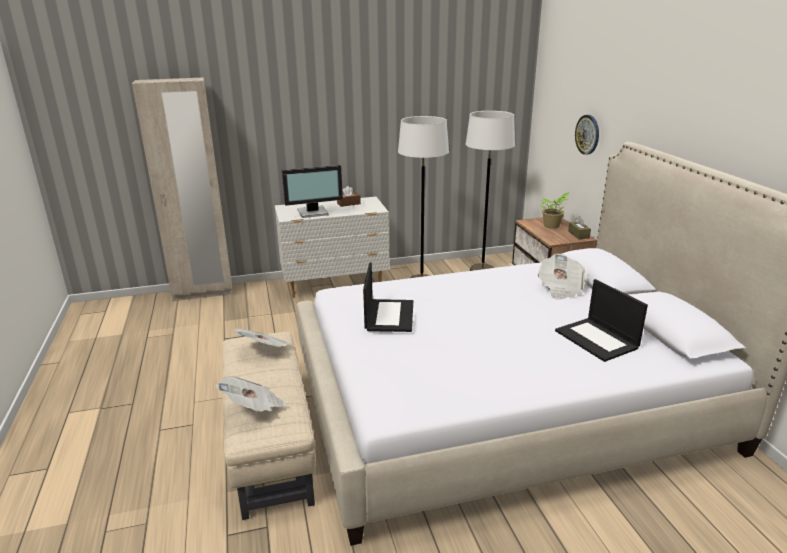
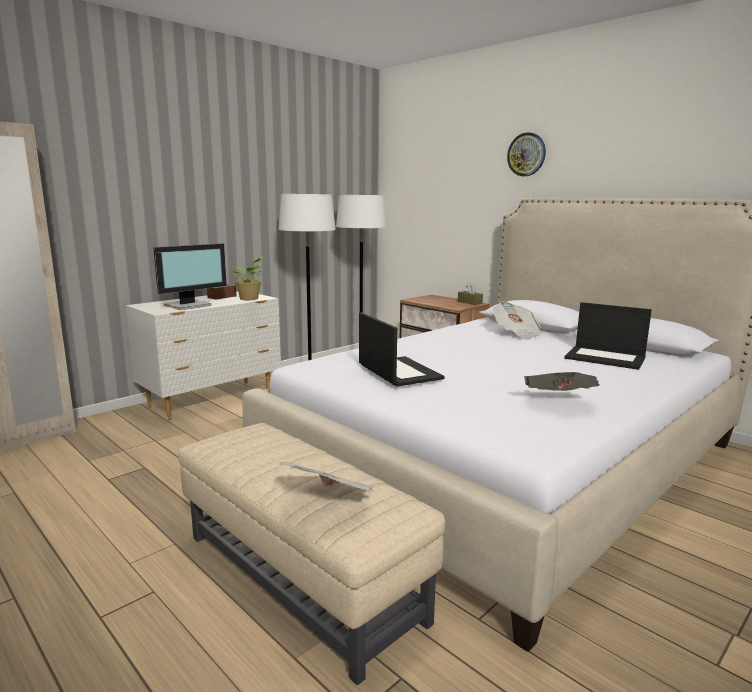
camera: 30 degrees left, 10 degrees down
(264, 350) = (261, 442): newspaper -> newspaper (558, 401)
(552, 226) = (439, 300): potted plant -> potted plant (250, 299)
(587, 134) = (461, 207): wall clock -> wall clock (526, 154)

